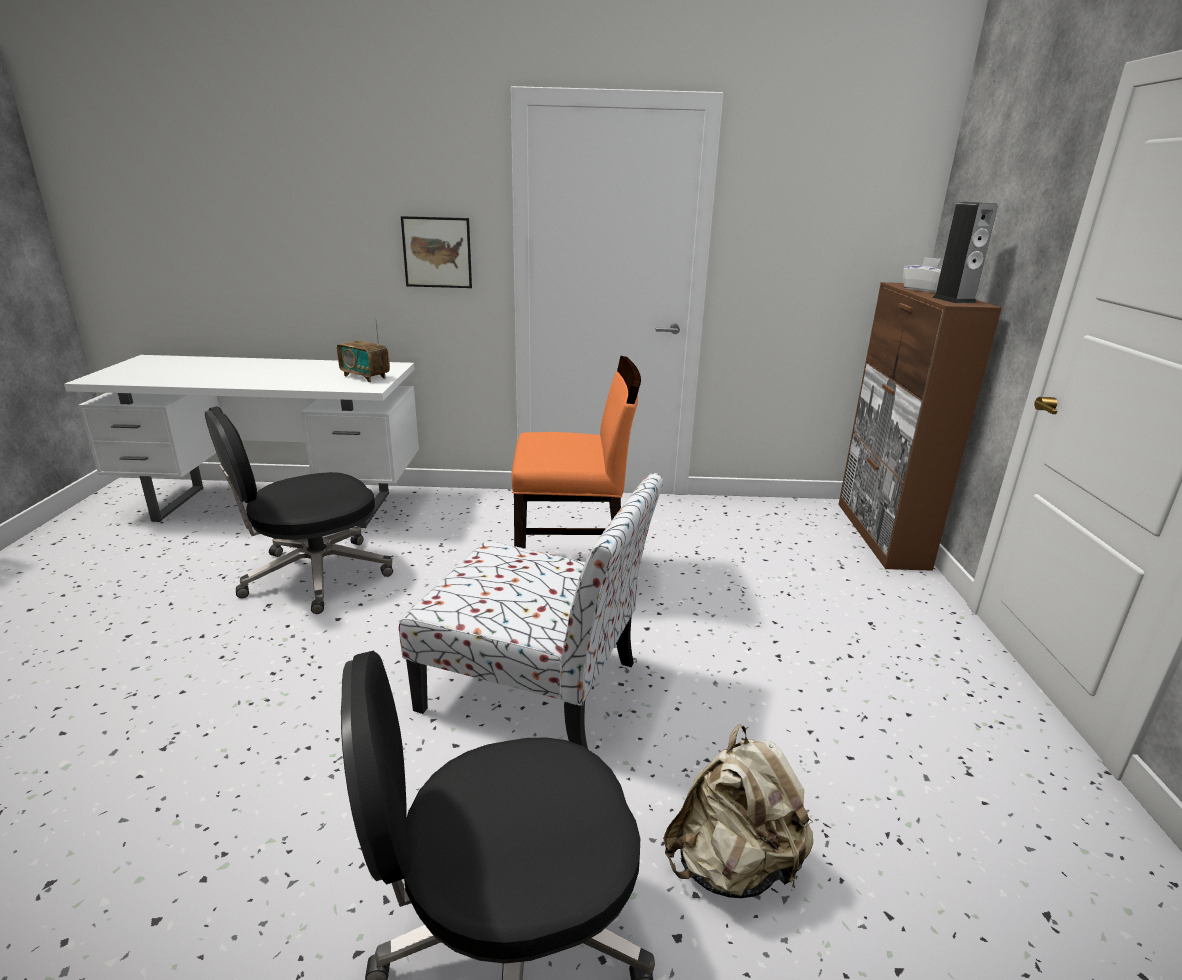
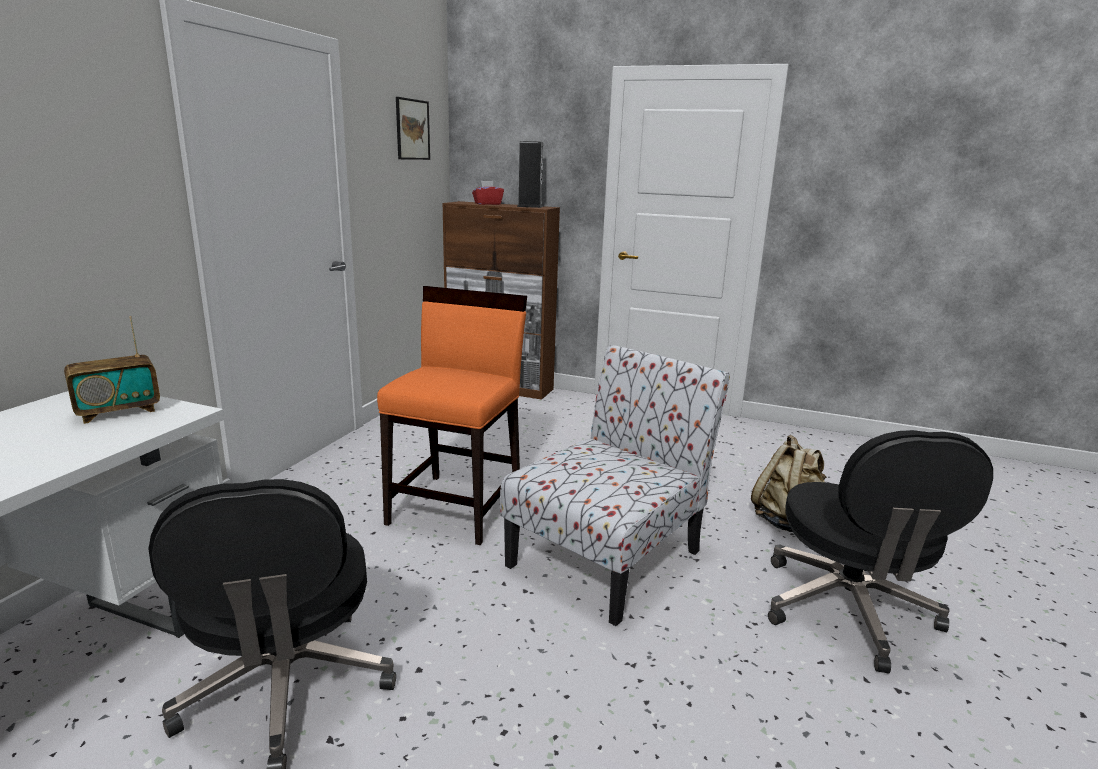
camera: 70 degrees left, 5 degrees down
(437, 252) = (97, 213): picture -> picture (412, 129)
(923, 290) = (487, 204): white tissue box -> red tissue box

